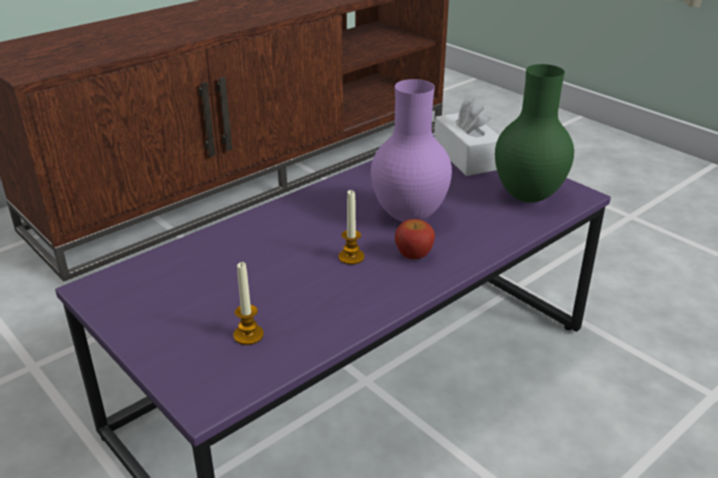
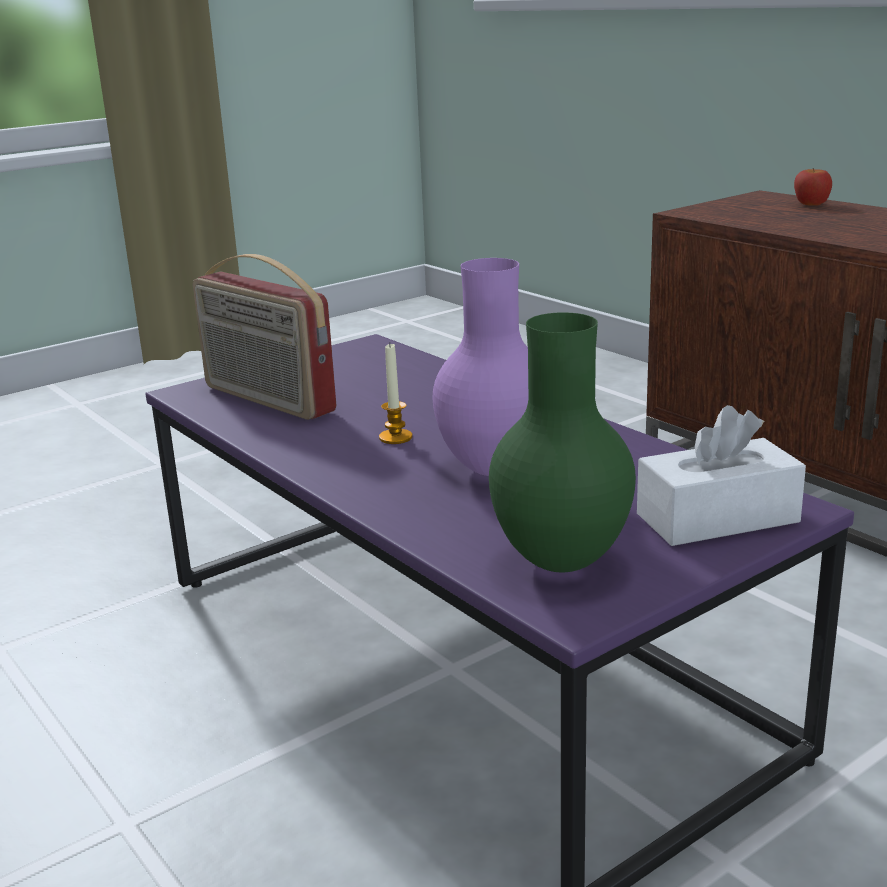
camera: 95 degrees right, 10 degrees down
(248, 335) = (267, 400): candle -> radio
(414, 255) = (391, 471): apple -> apple (811, 204)

